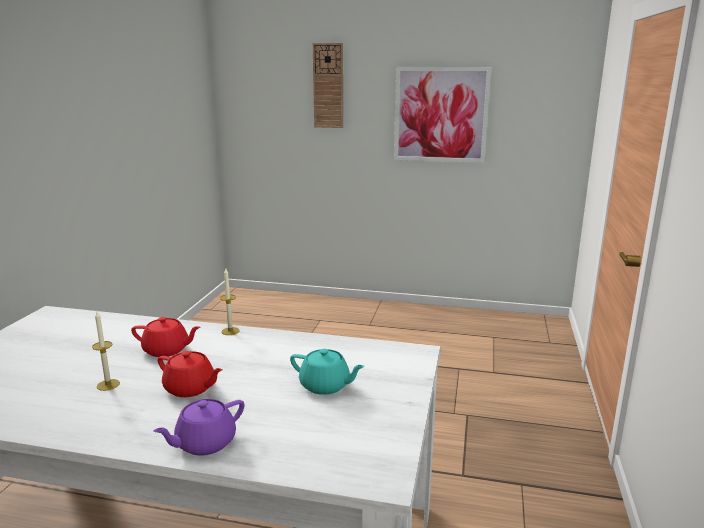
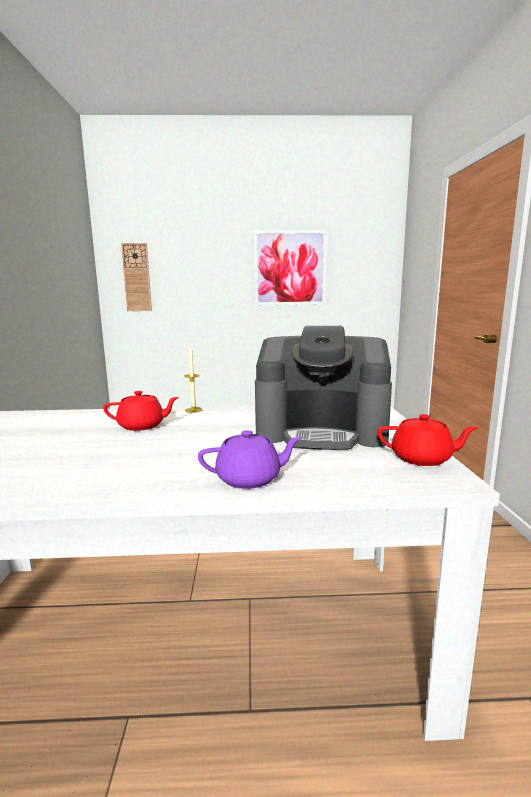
camera: 15 degrees left, 5 degrees down
(108, 385) = (100, 453): candle -> none
(190, 388) = (193, 446): red teapot -> red teapot (422, 459)
(204, 443) = (250, 479): purple teapot -> purple teapot turned 135 degrees counterclockwise
(325, 386) = (322, 431): turquoise teapot -> coffee machine
(328, 86) = (198, 247): wall clock -> wall clock (137, 277)

